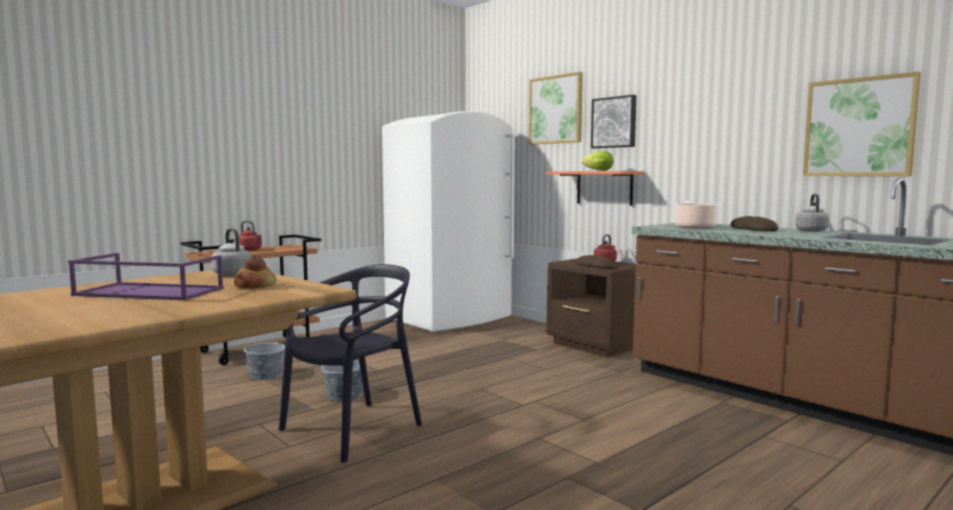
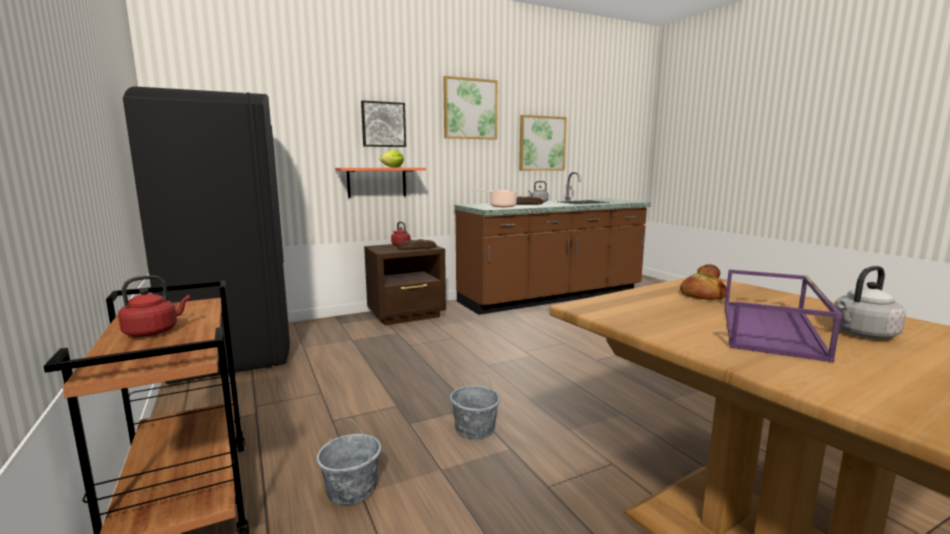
camera: 75 degrees left, 5 degrees up
(231, 274) = (620, 305): grey kettle -> grey kettle (862, 334)
(352, 430) = (574, 428): black chair -> none
(450, 319) = (232, 352): white fridge -> black fridge
(556, 110) = (311, 104): picture -> picture (470, 109)

